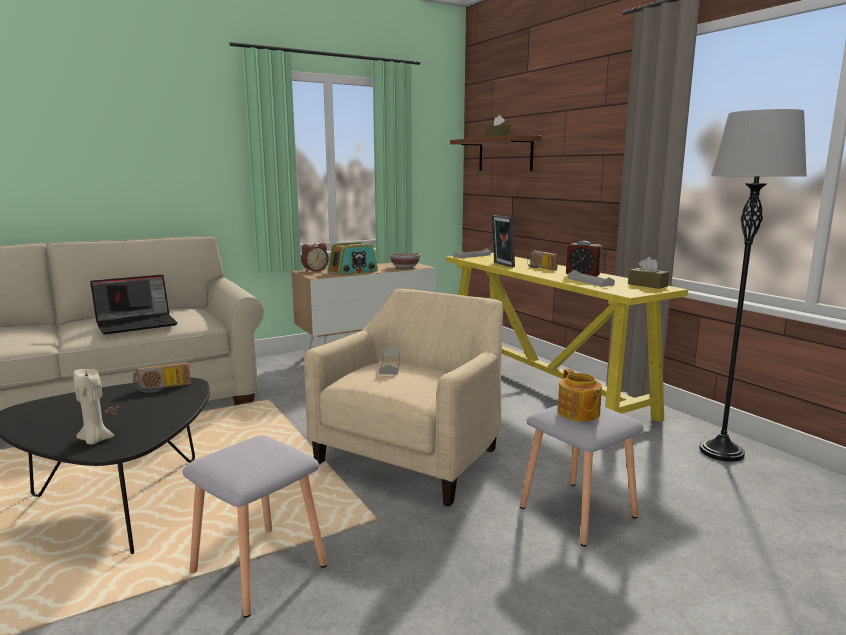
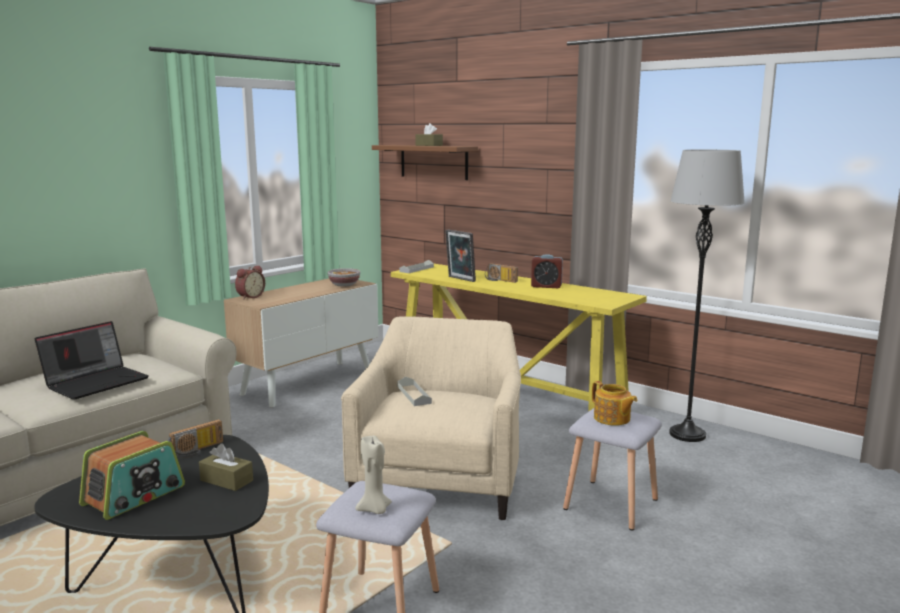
camera: 20 degrees left, 0 degrees up
(95, 440) = (195, 514): beige candle -> beige candle (375, 510)
(353, 271) = (296, 295): radio -> radio (134, 495)
(590, 282) = (561, 294): grey tray -> none
(647, 285) = (611, 294): brown tissue box -> brown tissue box (226, 480)

